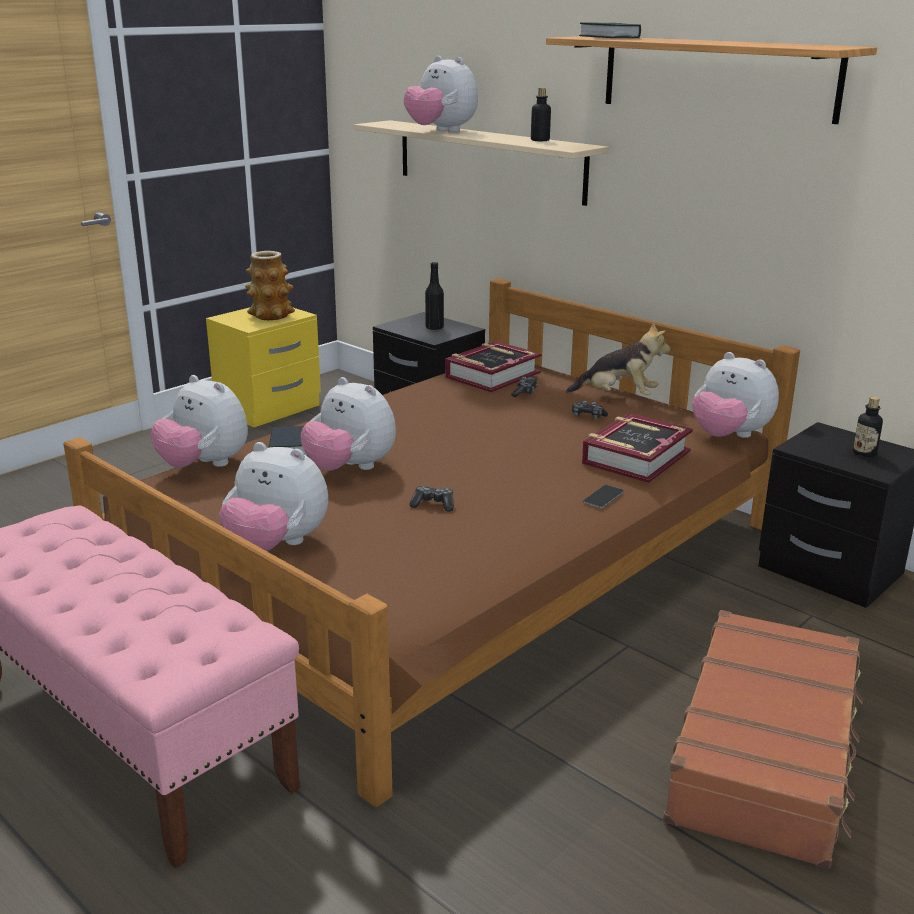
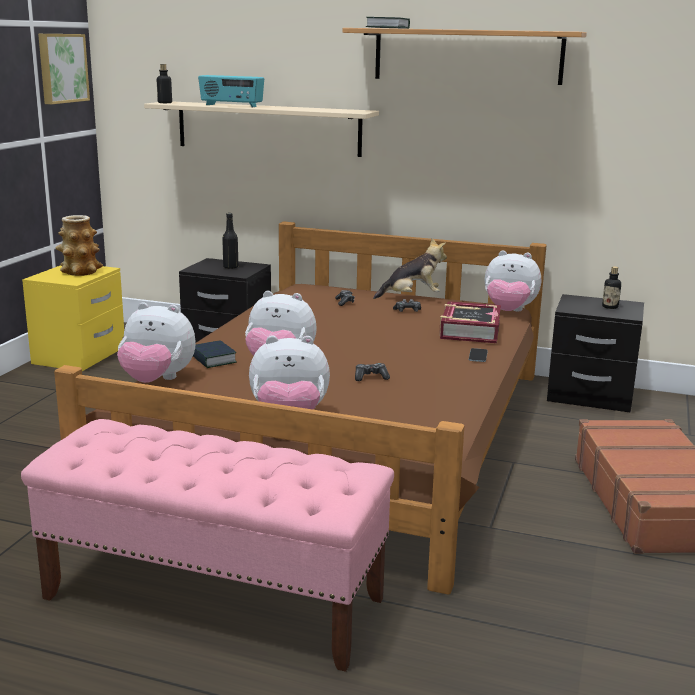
camera: 25 degrees left, 5 degrees down
(278, 79) = (61, 68): none -> picture
(441, 131) = (231, 106): plush toy -> radio
(492, 375) = (307, 294): book -> none
(540, 140) = (321, 108): bottle -> bottle (165, 103)

